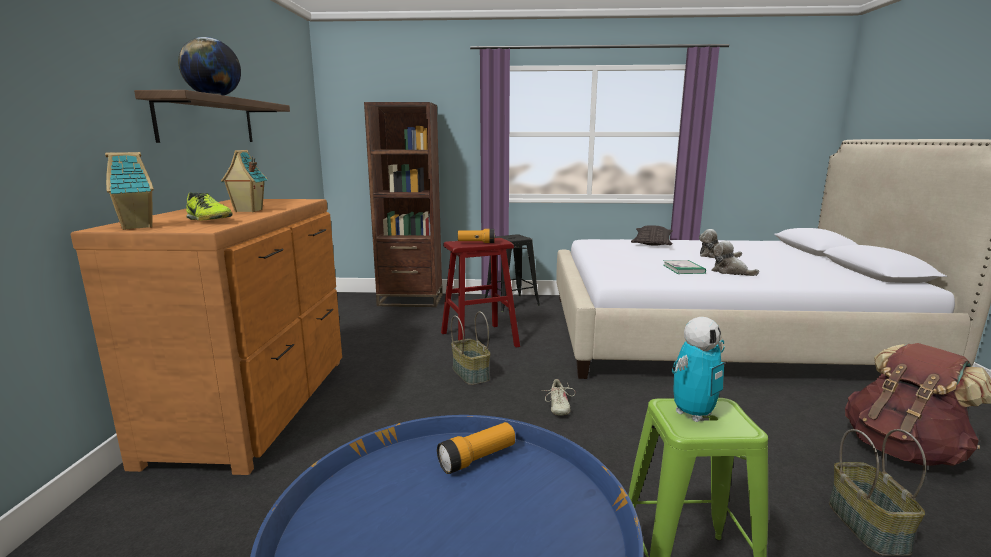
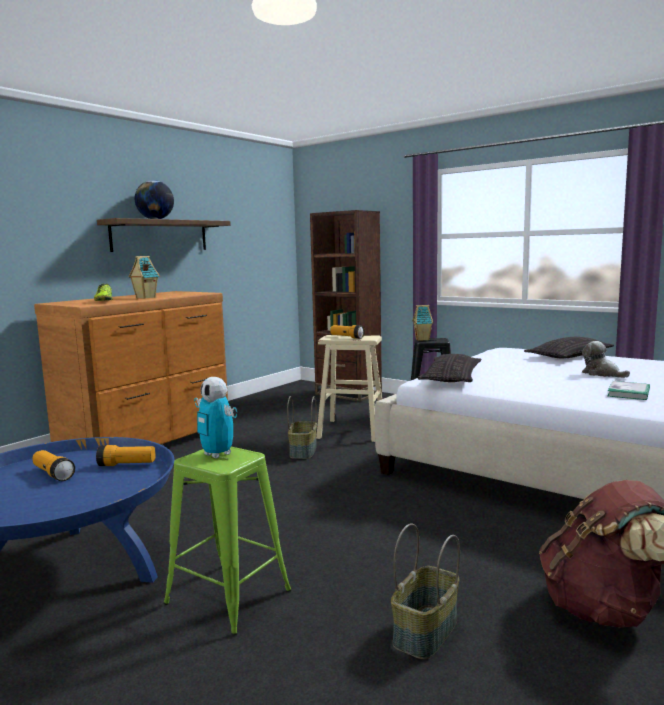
camera: 35 degrees right, 5 degrees down
(138, 227) = (64, 303): toy house -> toy house (423, 339)
(404, 513) = (53, 474): none -> flashlight
(479, 339) = (352, 430): red stool -> beige stool
(558, 406) = (329, 486): beige shoe -> none
(627, 273) = (451, 377): none -> pillow
(683, 269) = (522, 380): book -> book (628, 393)
(693, 414) = (217, 454): toy robot -> toy robot turned 45 degrees clockwise
(730, 272) = (568, 388): plush toy -> none

